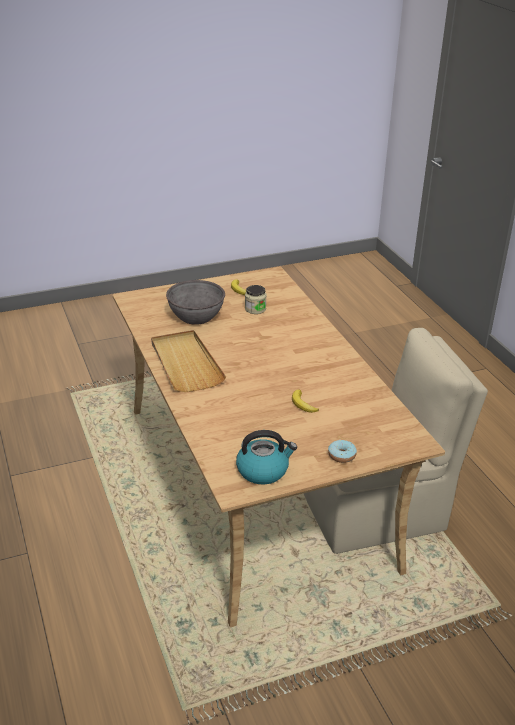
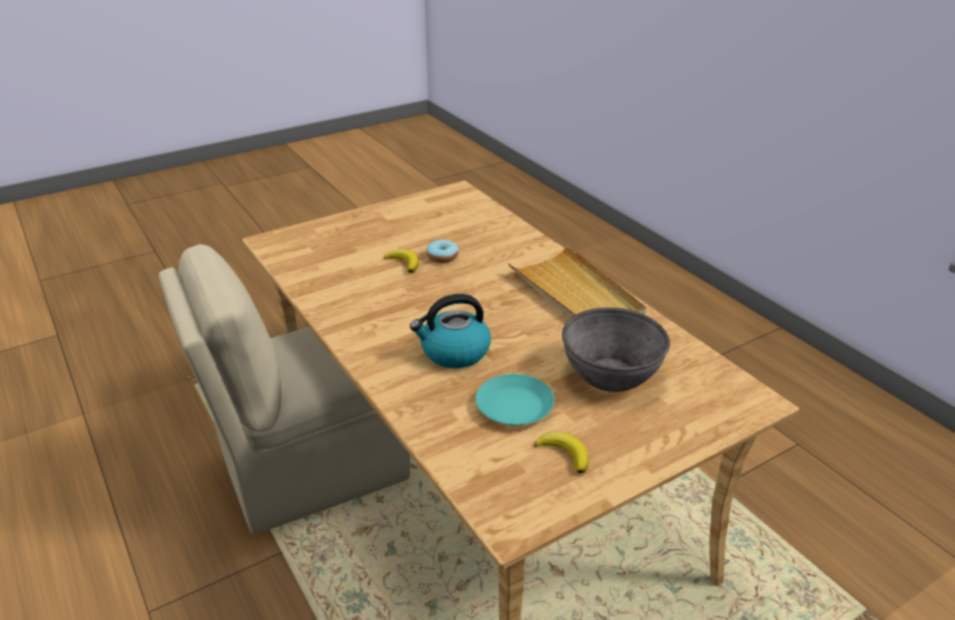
camera: 170 degrees right, 0 degrees up
(255, 309) = (514, 407): jar -> turquoise plate
(263, 470) = (435, 204): kettle -> kettle (454, 352)
(341, 455) = (357, 222): donut -> donut (442, 257)

